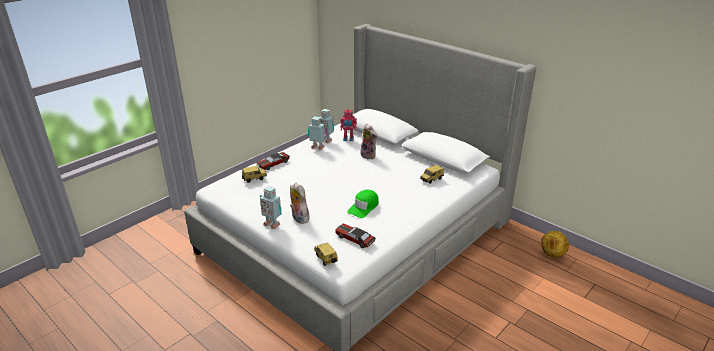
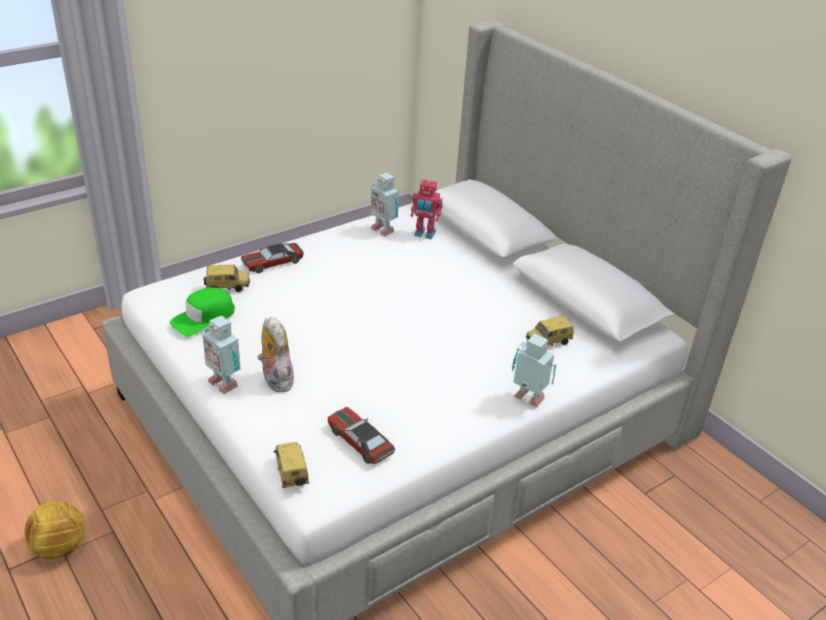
camera: 10 degrees right, 5 degrees up
(317, 148) = (362, 243): toy robot -> toy robot (528, 400)
(364, 207) = (401, 378): green cap -> green cap (203, 318)
(369, 155) = (450, 273): plush toy -> none
(552, 254) = (763, 520): football -> football (59, 547)

